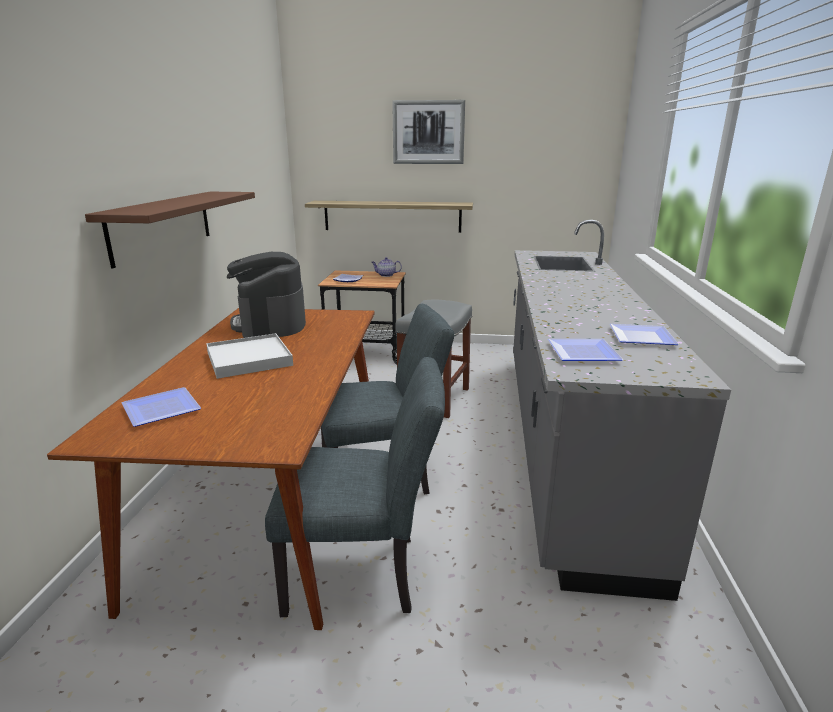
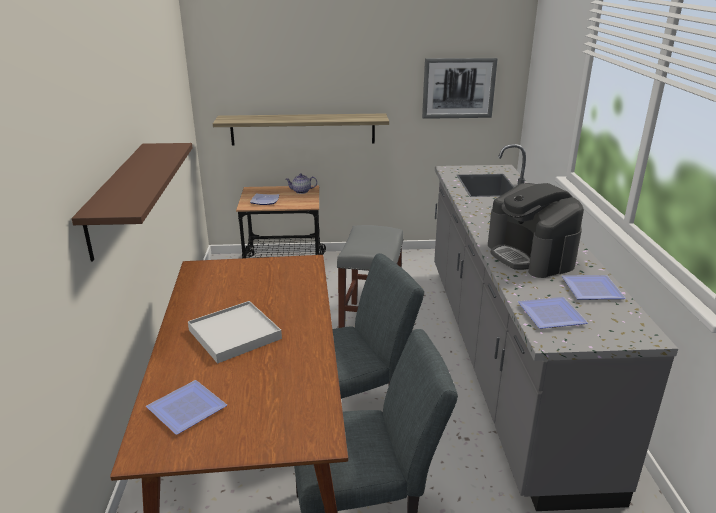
camera: 10 degrees left, 5 degrees up
(270, 324) = (229, 282): coffee machine -> coffee machine (530, 256)
(428, 132) = (339, 44): picture -> picture (458, 88)

